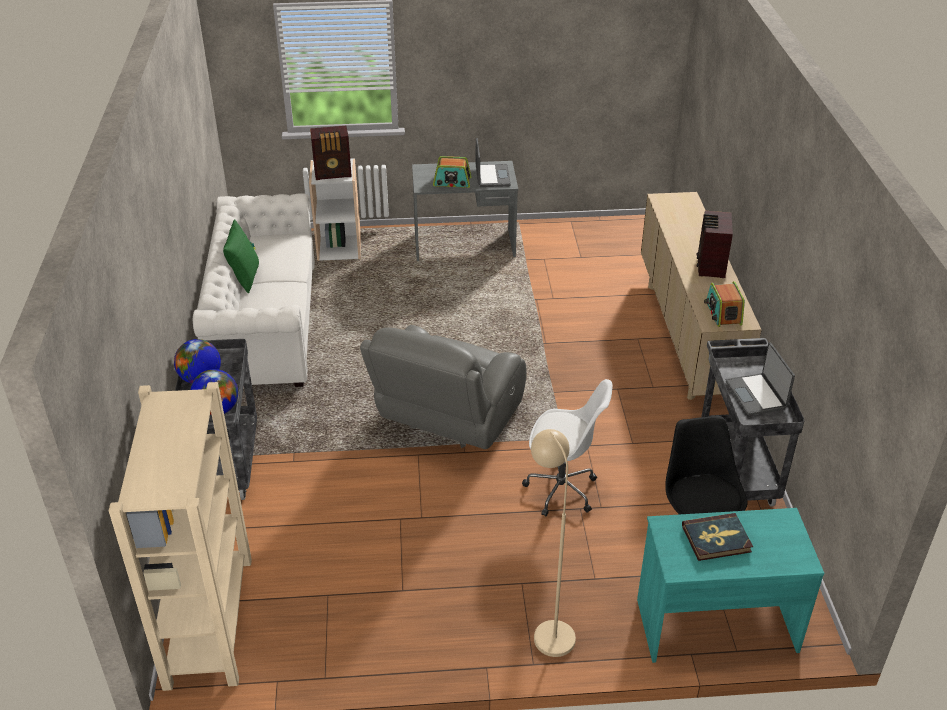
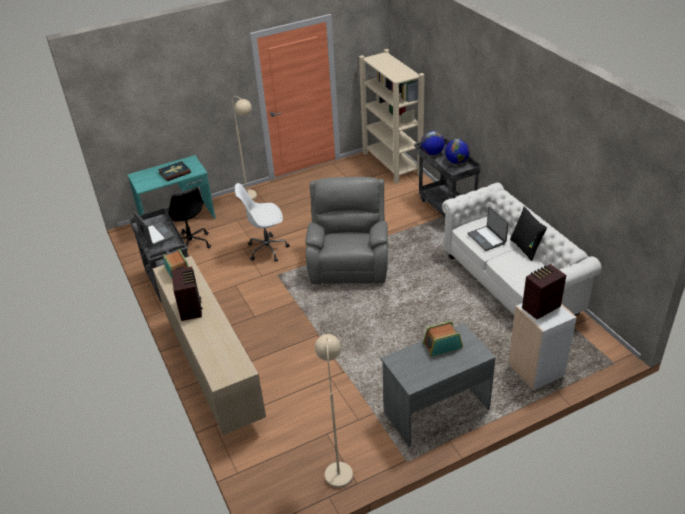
camera: 160 degrees right, 0 degrees up
(245, 278) = (525, 249): green pillow -> black pillow
(491, 176) = (413, 364): laptop -> laptop (487, 238)
(582, 233) = (338, 468): none -> beige floor lamp

